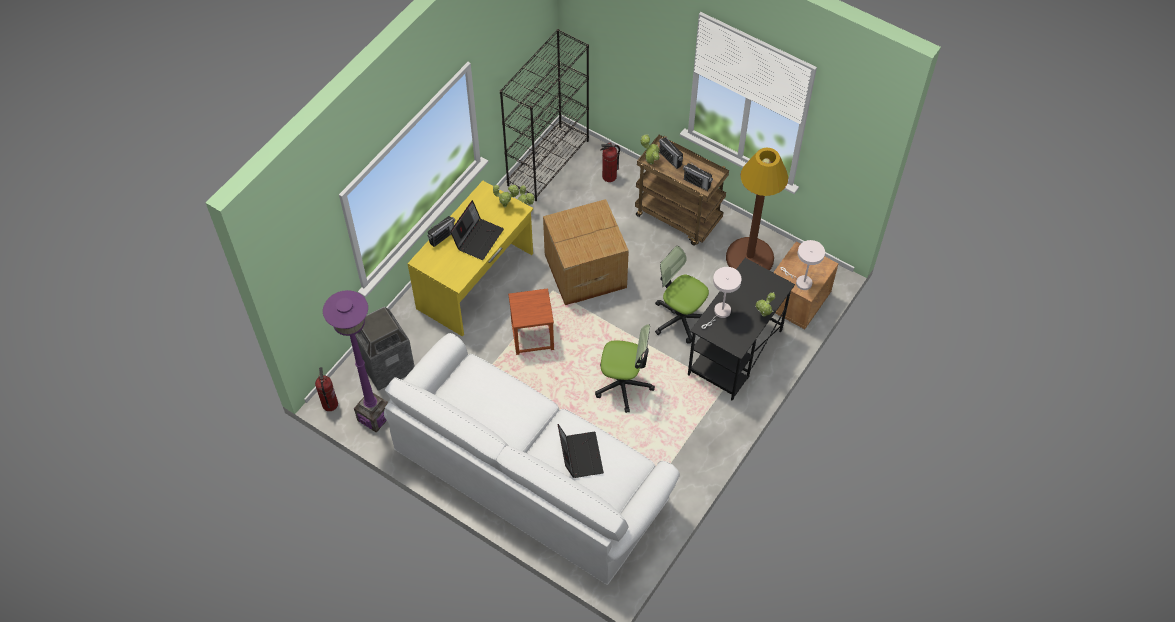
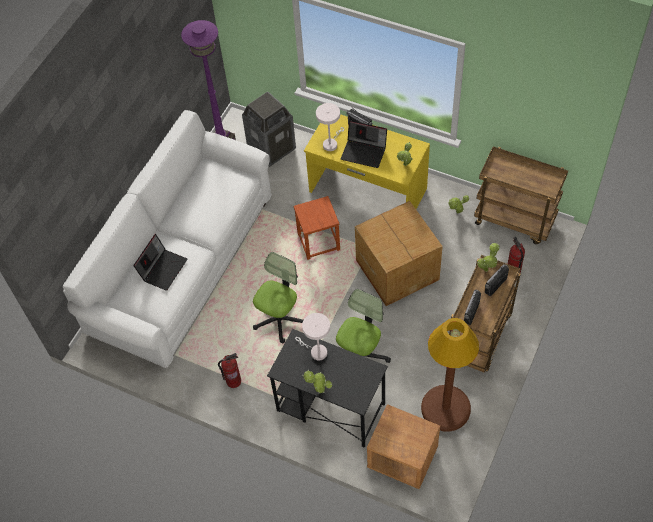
camera: 85 degrees right, 0 degrees up
(329, 404) = (231, 120): fire extinguisher -> fire extinguisher (233, 381)
(548, 162) = (515, 220): black bookcase -> brown cart
(579, 455) = (163, 268): laptop -> laptop turned 45 degrees counterclockwise
(623, 385) = (280, 319): office chair -> office chair turned 150 degrees counterclockwise
(801, 282) = (389, 435): white table lamp -> white table lamp (331, 143)

